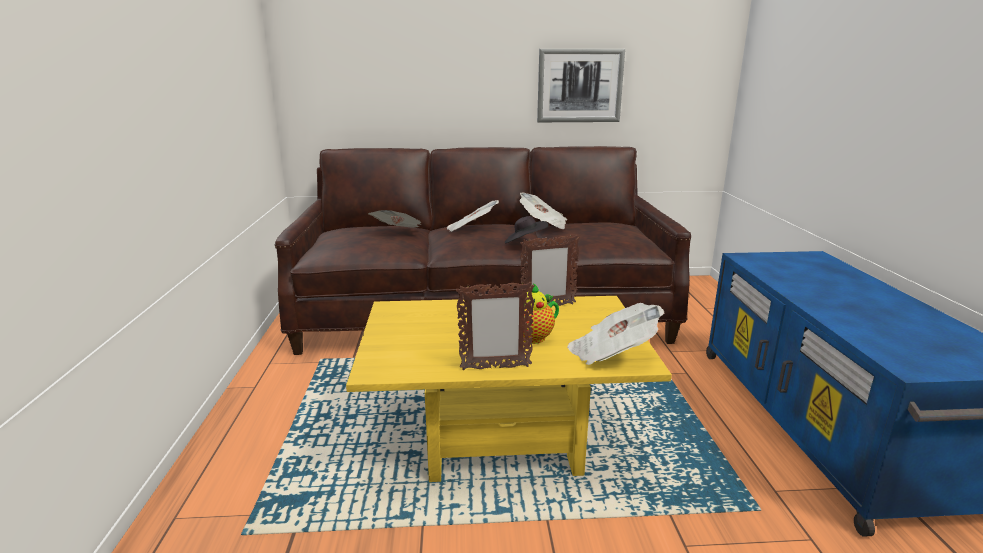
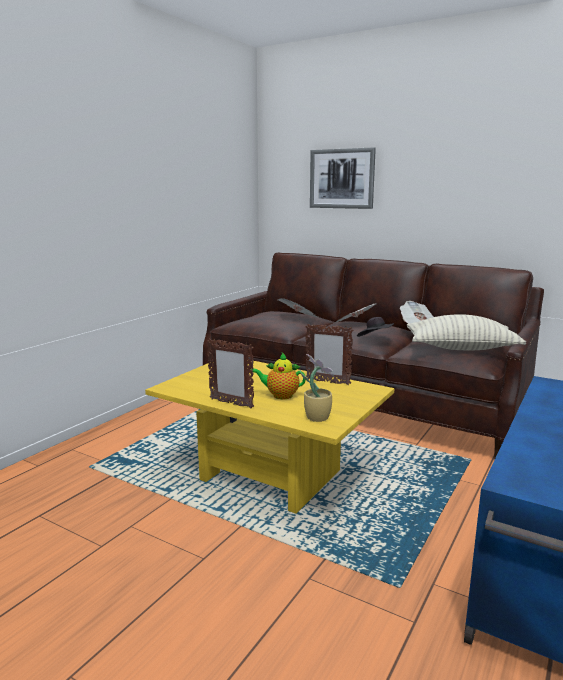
camera: 35 degrees right, 5 degrees down
(579, 86) = (491, 211): picture -> picture (341, 179)
(611, 354) = (317, 417): newspaper -> potted plant
(614, 237) = (461, 348): none -> pillow

